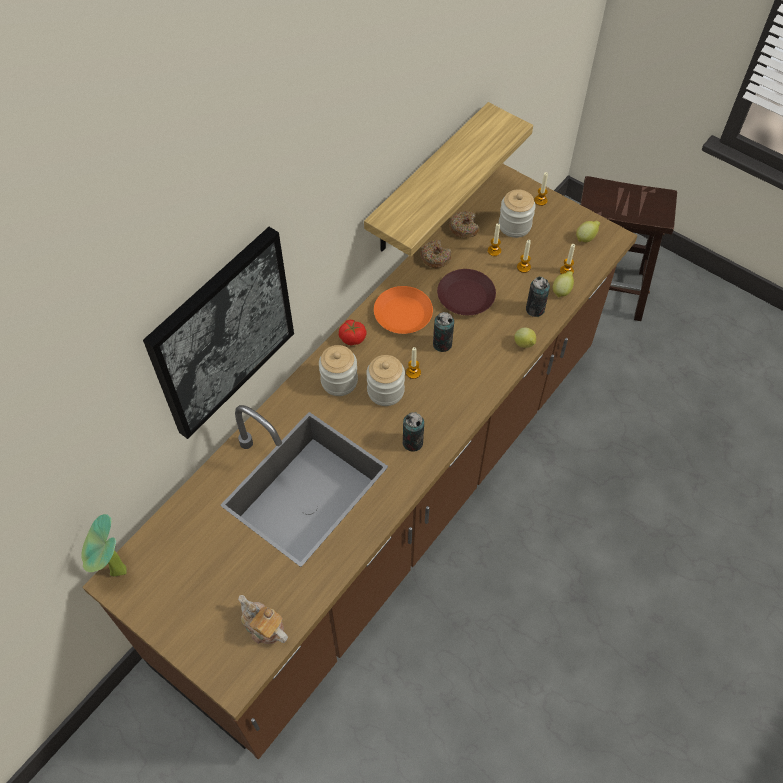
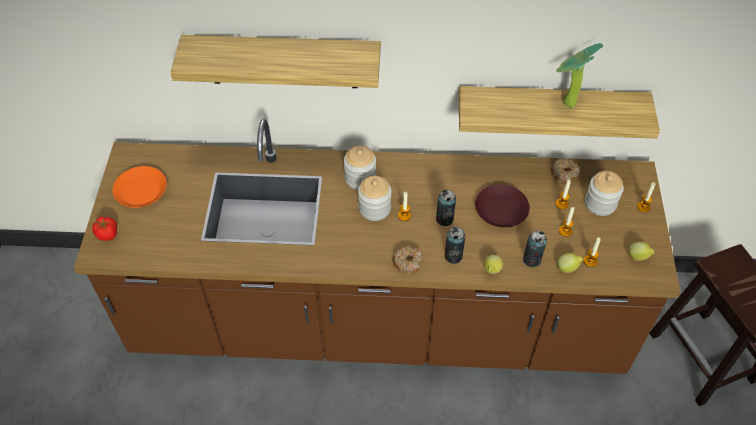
camera: 55 degrees right, 5 degrees down
(117, 574) = (132, 152): potted plant -> potted plant (566, 105)
(222, 333) = (283, 61): picture -> shelf
(263, 627) = (144, 246): teapot -> none
(352, 338) = (402, 165): tomato -> tomato (108, 234)
(403, 313) = (450, 181): orange plate -> orange plate (141, 190)
(412, 442) = (345, 248): can -> can (453, 256)
(435, 258) = (518, 172): donut -> donut (407, 263)

